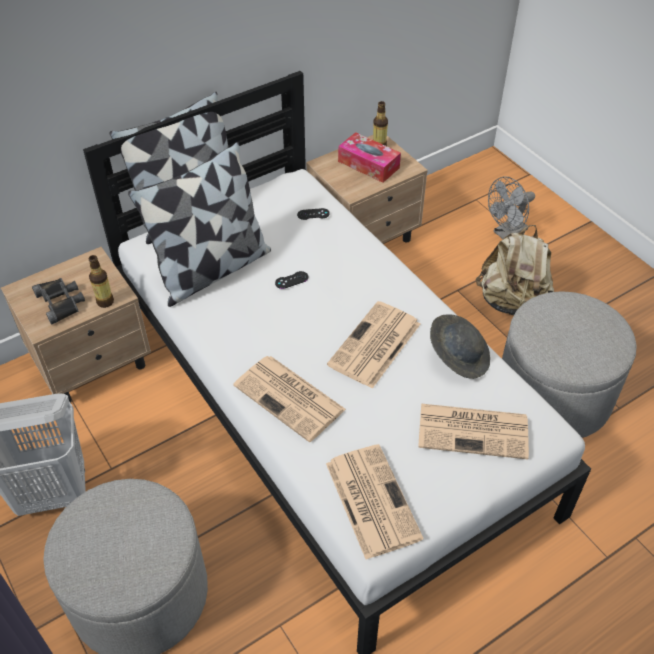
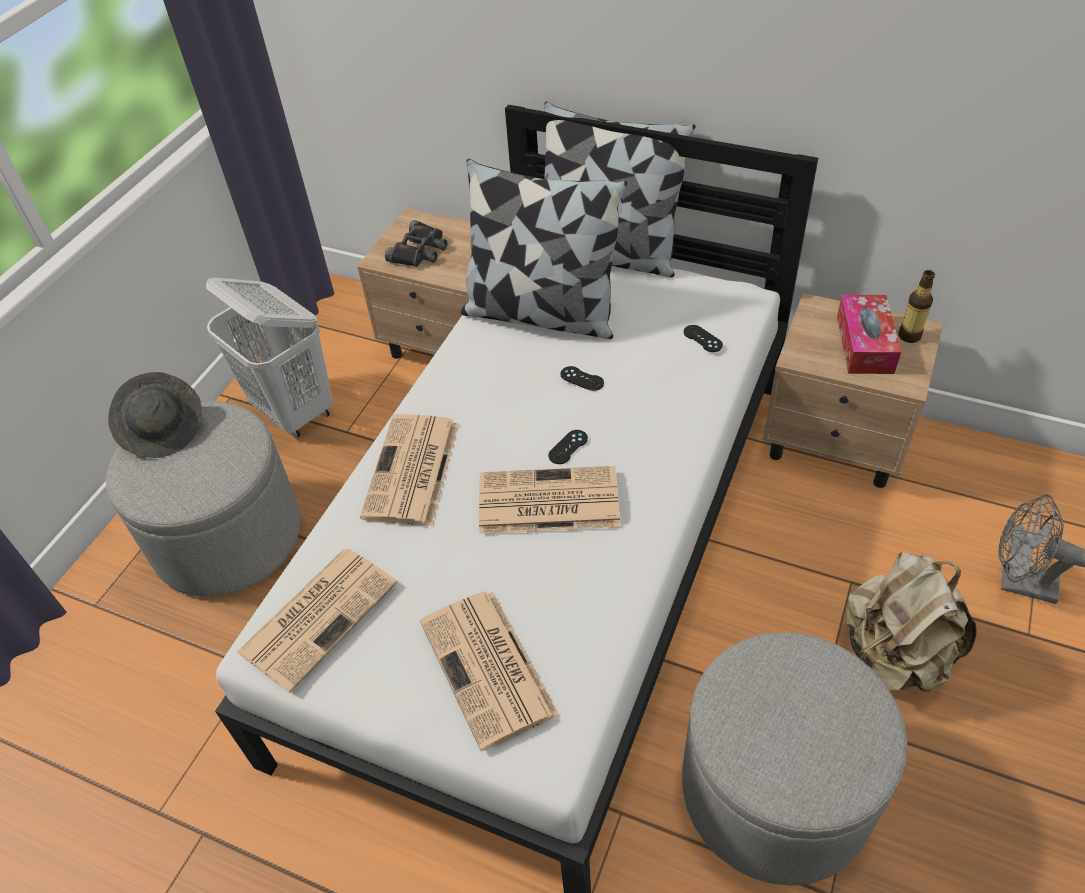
camera: 60 degrees right, 0 degrees up
(105, 302) = (445, 276): bottle -> none
(340, 315) = (568, 447): none -> black game controller
(458, 356) = (600, 592): grey hat -> grey hat (164, 429)

